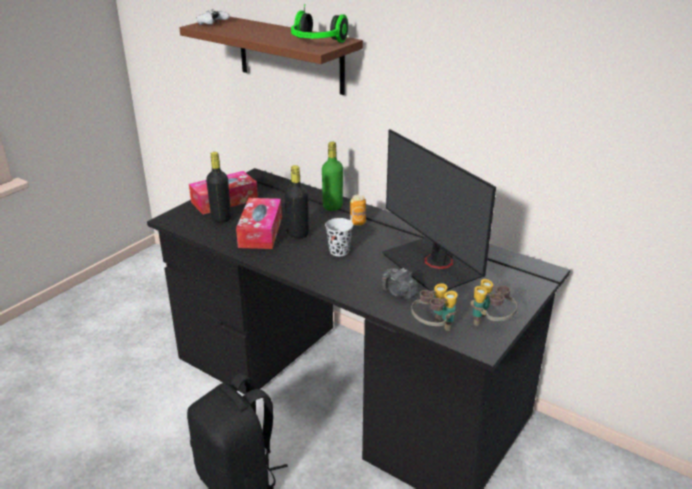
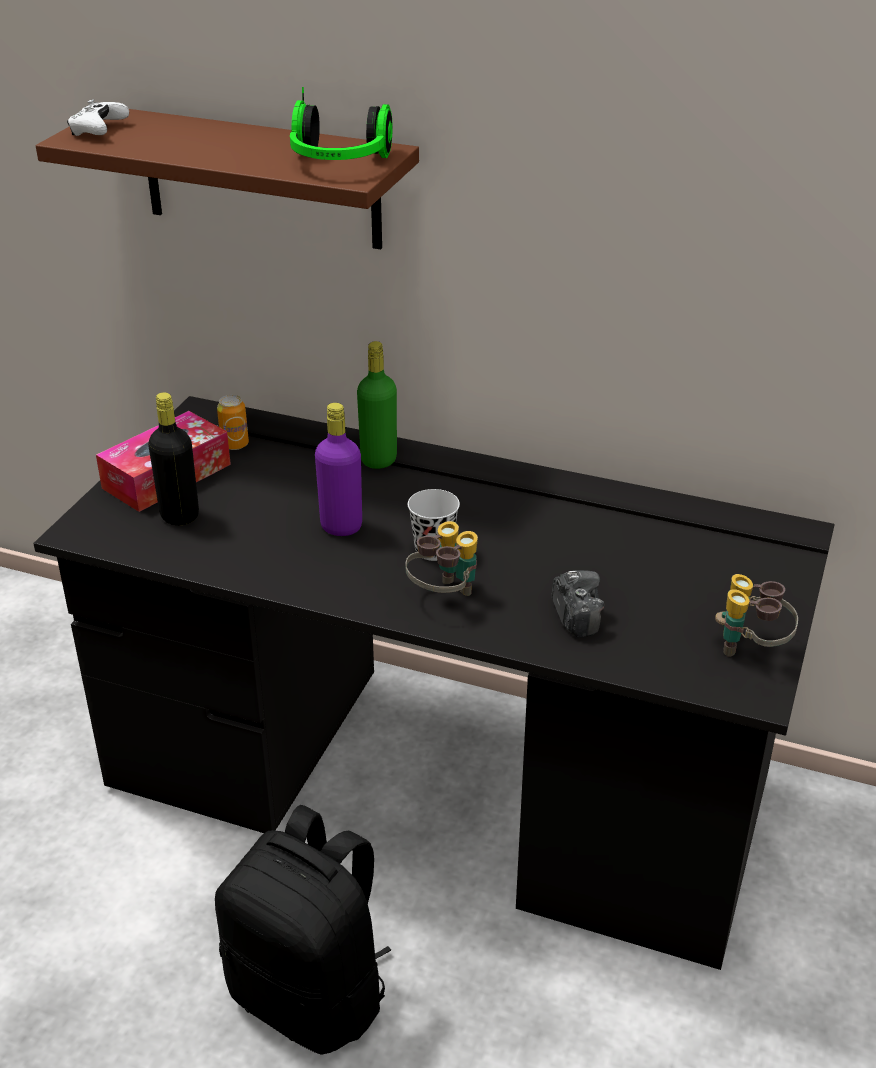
camera: 15 degrees left, 5 degrees up
(260, 232) = (269, 532): tissue box -> none
(297, 234) = (341, 526): black bottle -> purple bottle
(357, 223) = (440, 486): can -> can (235, 444)
(399, 293) = (575, 616): camera -> camera turned 135 degrees counterclockwise
(432, 265) = (609, 553): monitor -> none
(433, 328) = (663, 675): binoculars -> binoculars (444, 596)

